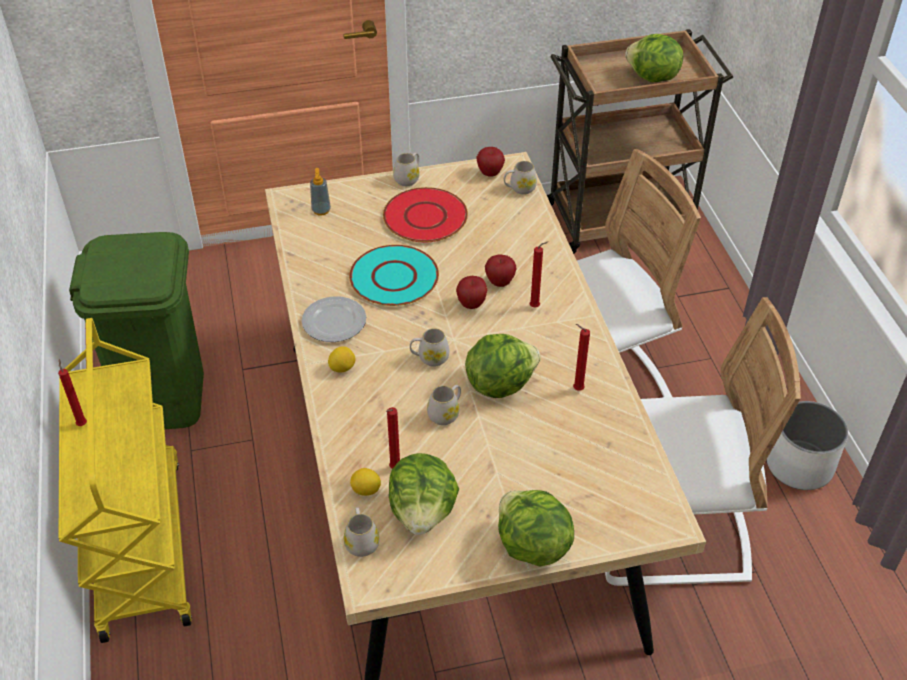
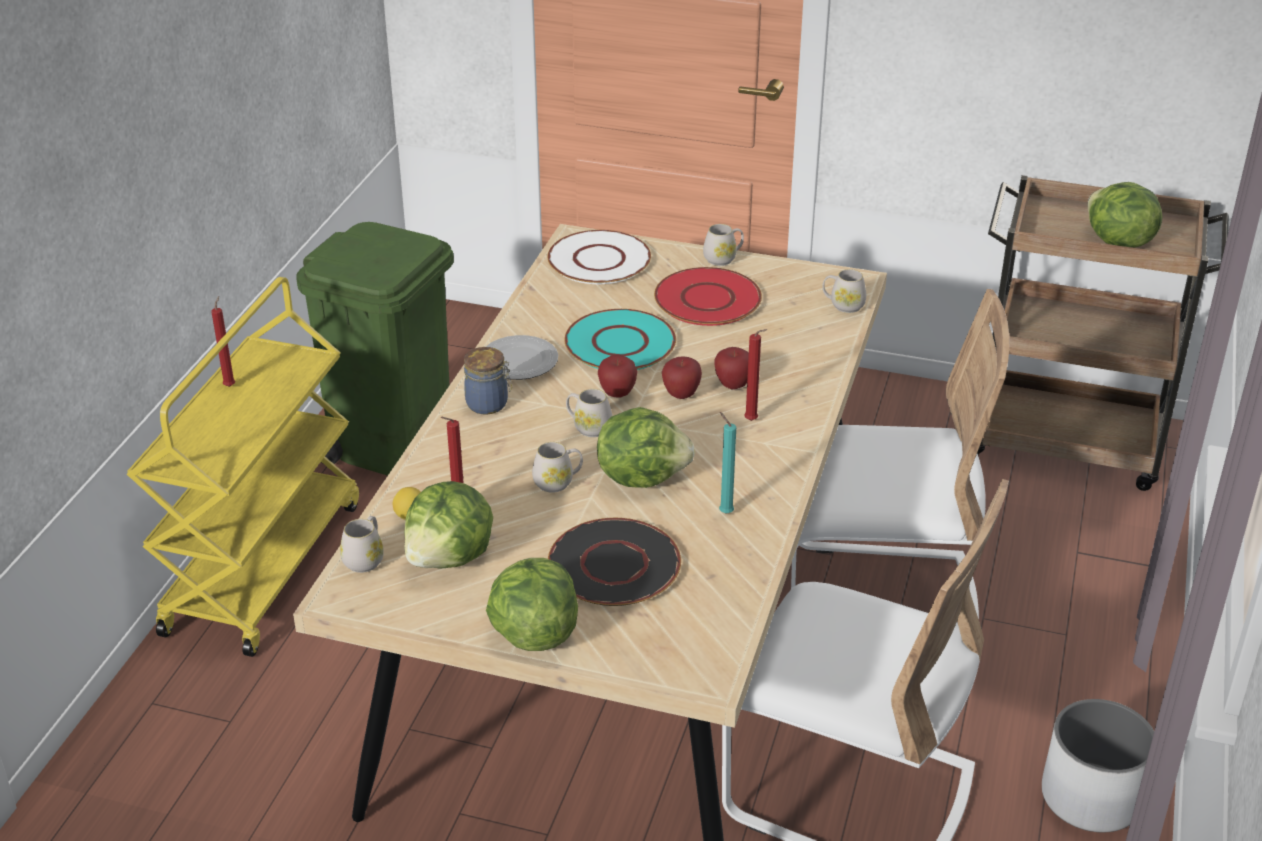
camera: 30 degrees right, 10 degrees down
(321, 210) = (600, 259): soap dispenser -> white plate
(342, 368) = (489, 404): lemon -> jar
(490, 173) = (822, 281): apple -> apple (617, 394)
(539, 465) = (613, 565): none -> black plate
(576, 389) = (724, 512): red candle -> turquoise candle

